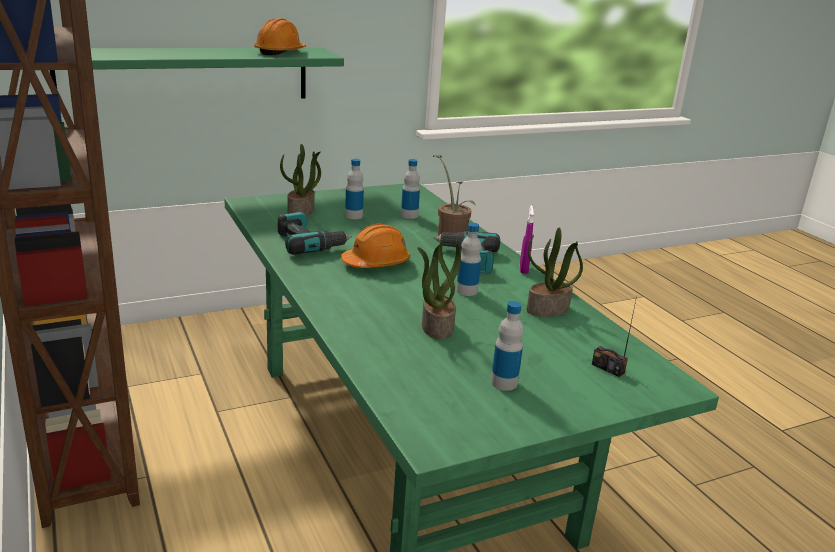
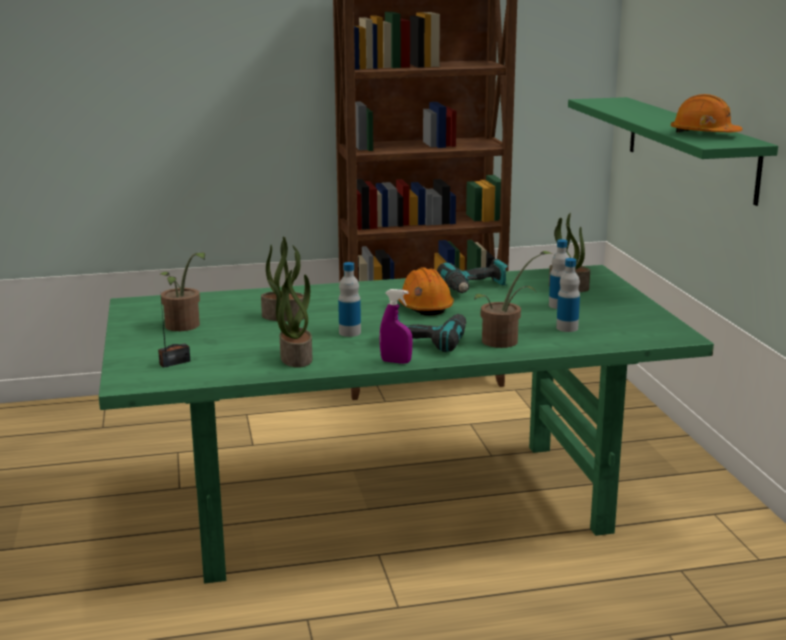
camera: 105 degrees right, 5 degrees down
(504, 383) = (183, 327): bottle -> potted plant

